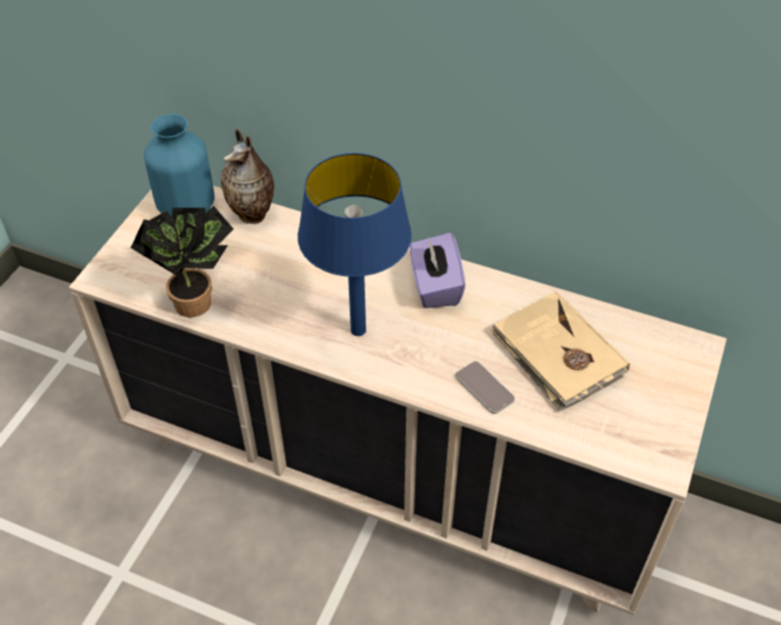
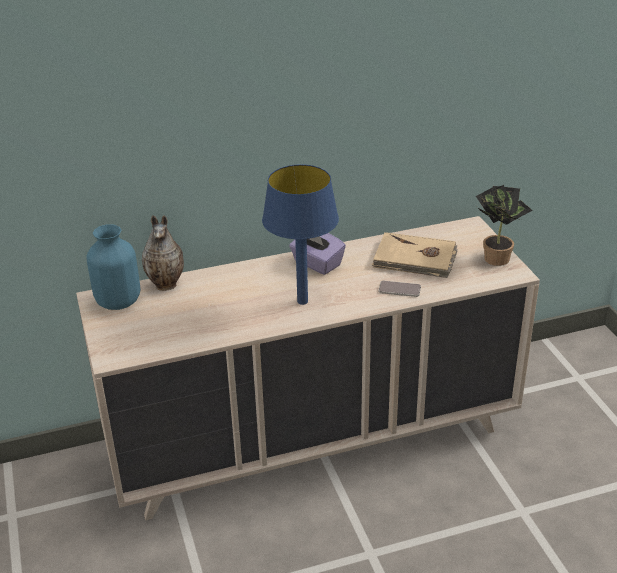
camera: 40 degrees left, 15 degrees down
(197, 299) = (189, 336): potted plant -> potted plant (495, 256)

